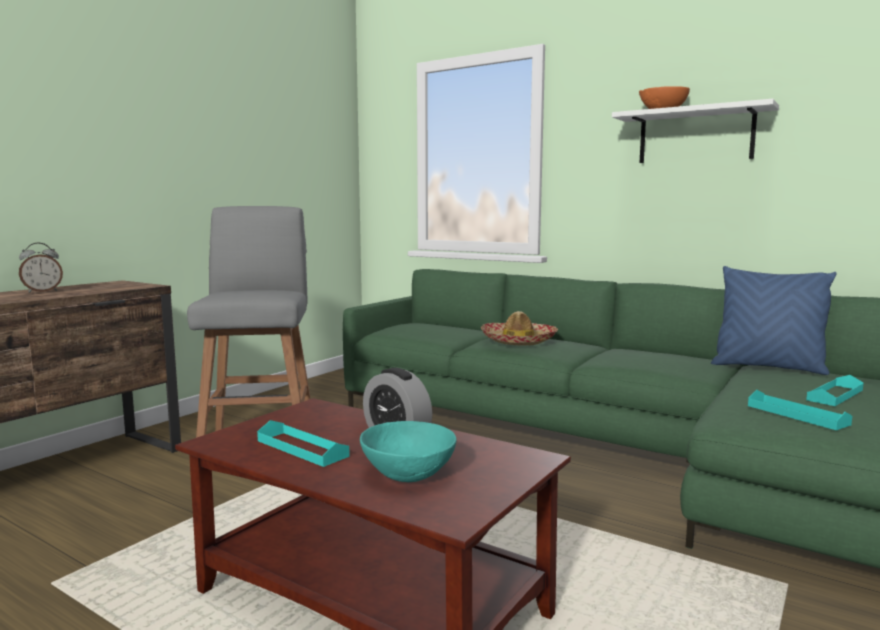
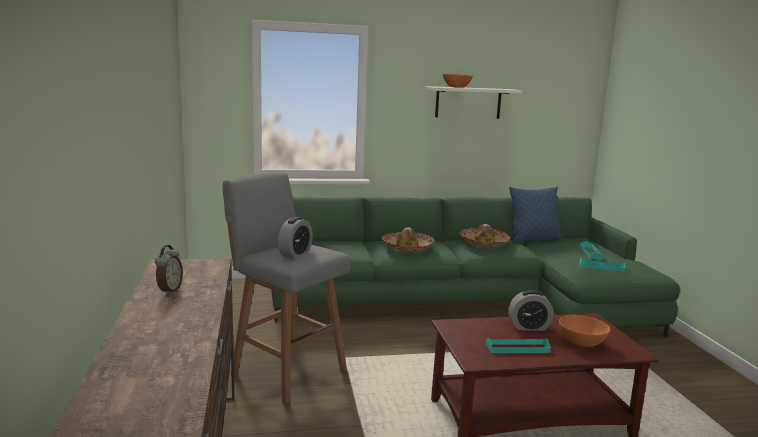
camera: 45 degrees left, 5 degrees up
(240, 293) = (295, 253): none -> alarm clock
(408, 474) = (581, 342): turquoise bowl -> orange bowl
(647, 354) = (483, 243): none -> hat

